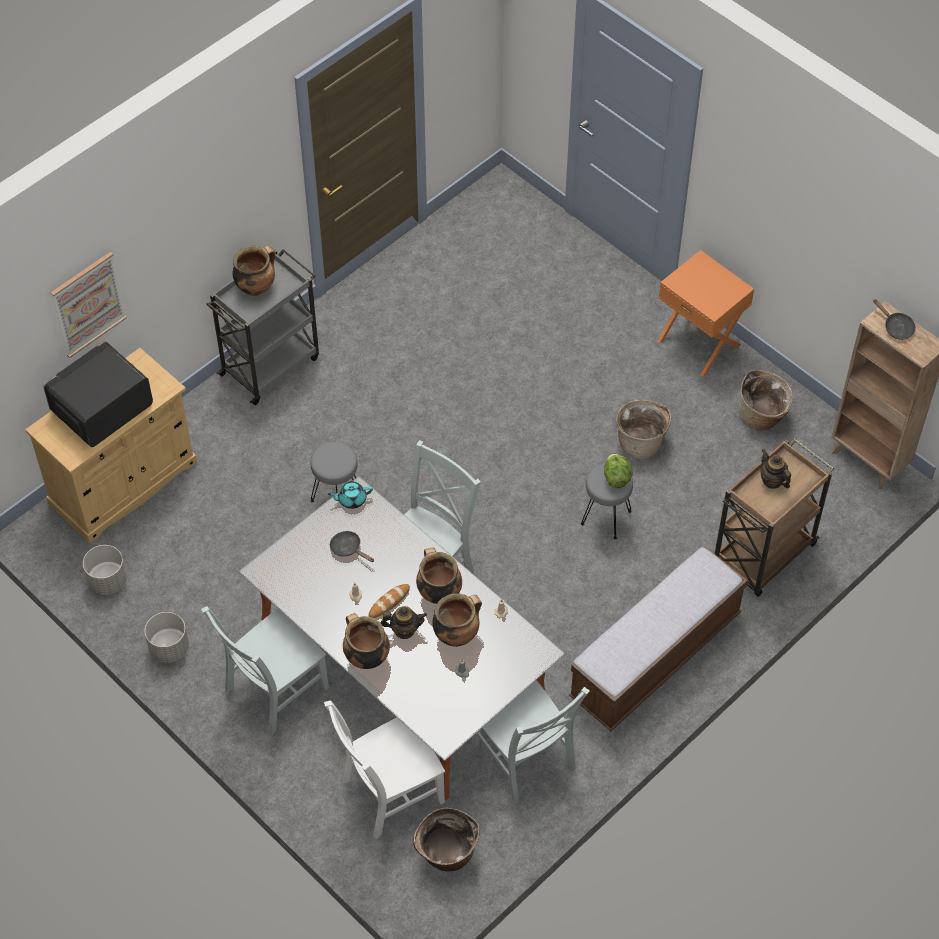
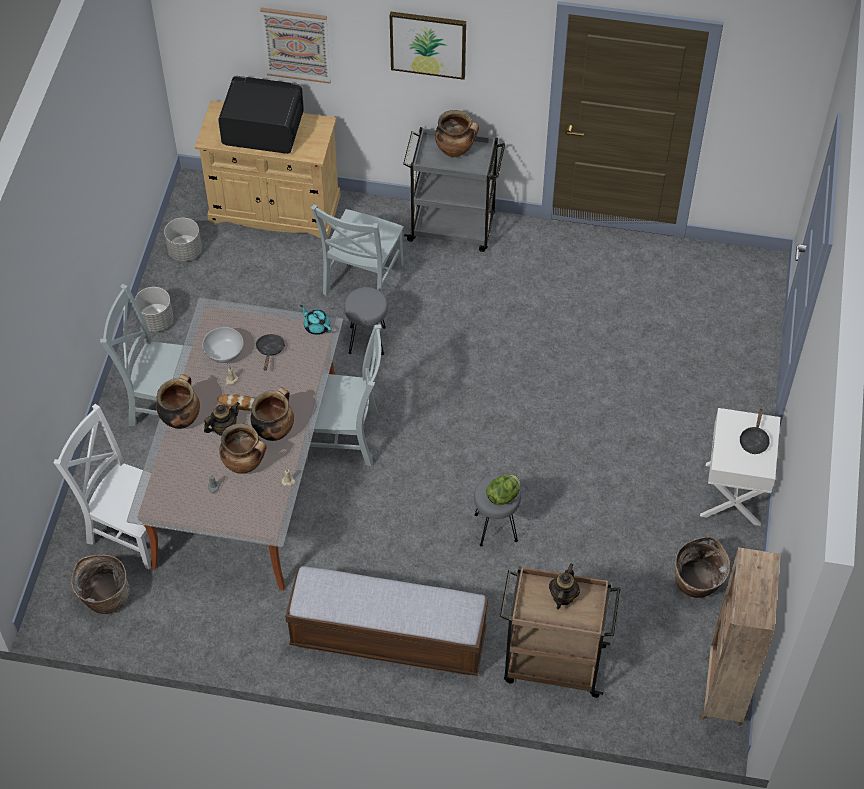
camera: 55 degrees right, 0 degrees up
(200, 206) = (428, 44): none -> picture
(322, 585) = (224, 354): none -> white bowl
(404, 630) = (223, 428): teapot -> teapot turned 90 degrees counterclockwise
(525, 759) = (225, 601): grey chair -> grey chair (361, 281)
(641, 442) = (592, 509): basket -> none
(699, 342) = (734, 494): orange nightstand -> white nightstand
(896, 327) = (757, 578): black frying pan -> black frying pan (754, 440)

